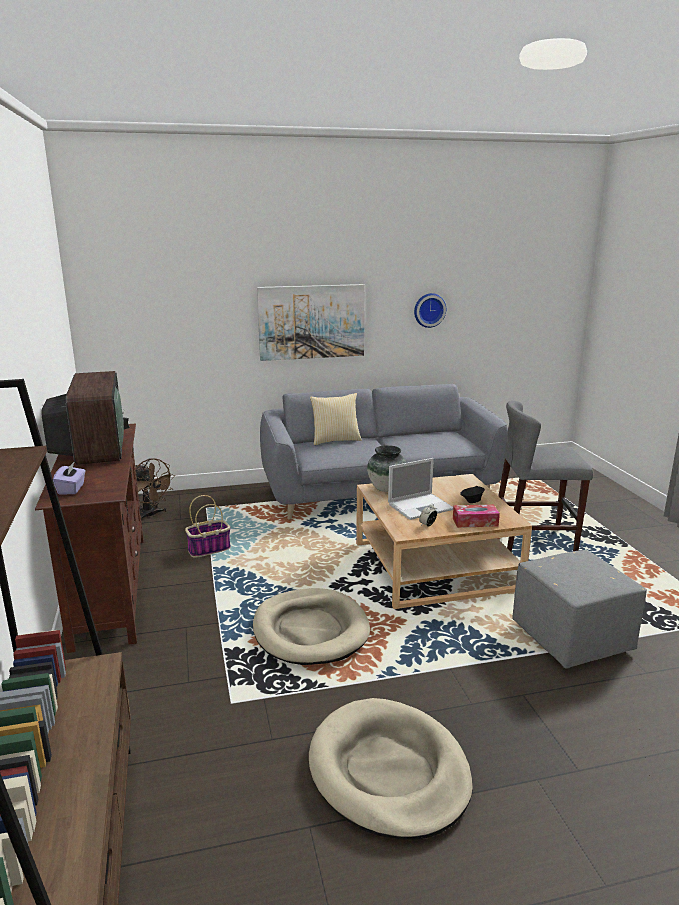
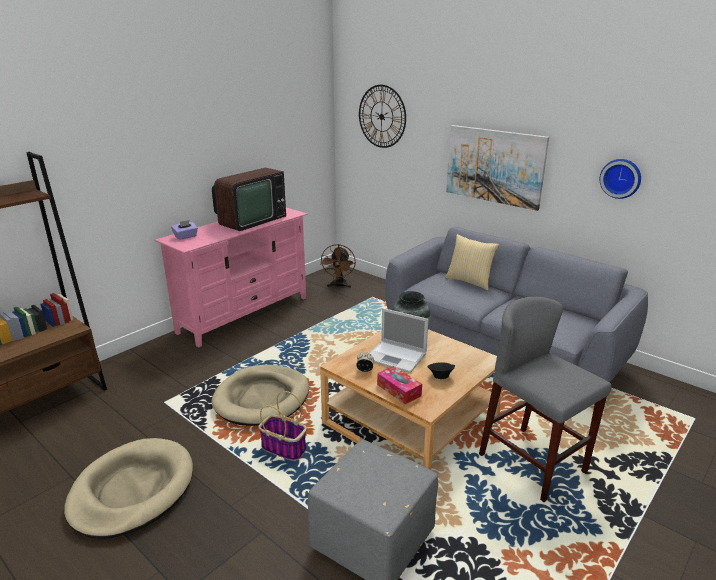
camera: 55 degrees right, 5 degrees up
(109, 588) = (244, 314): brown tv stand -> pink tv stand
(153, 290) = (382, 116): none -> wall clock
(209, 549) = (321, 321): basket -> basket (285, 448)

